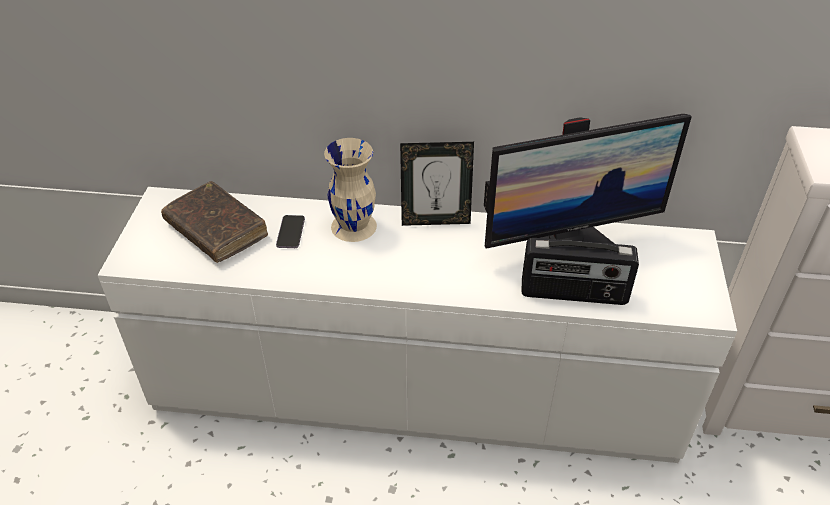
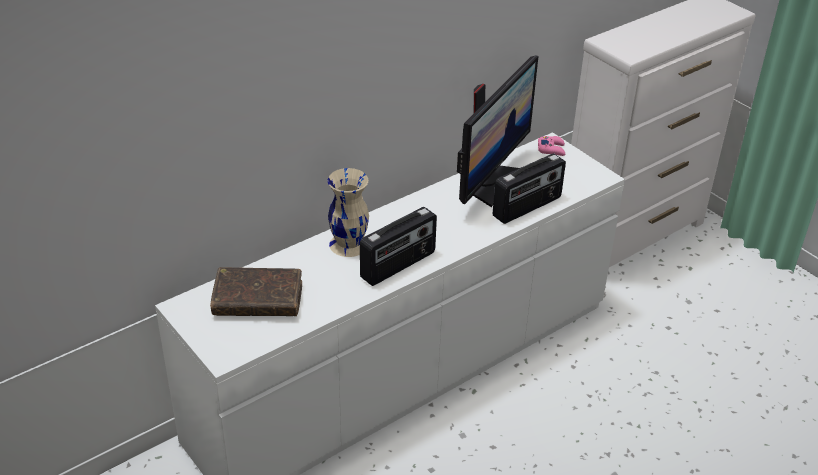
camera: 45 degrees left, 5 degrees down
(290, 233) = (313, 272): phone -> none
(366, 273) = (398, 265): none -> radio
(435, 220) = (395, 212): picture frame -> none
(687, 248) = (551, 149): none -> pink game controller

